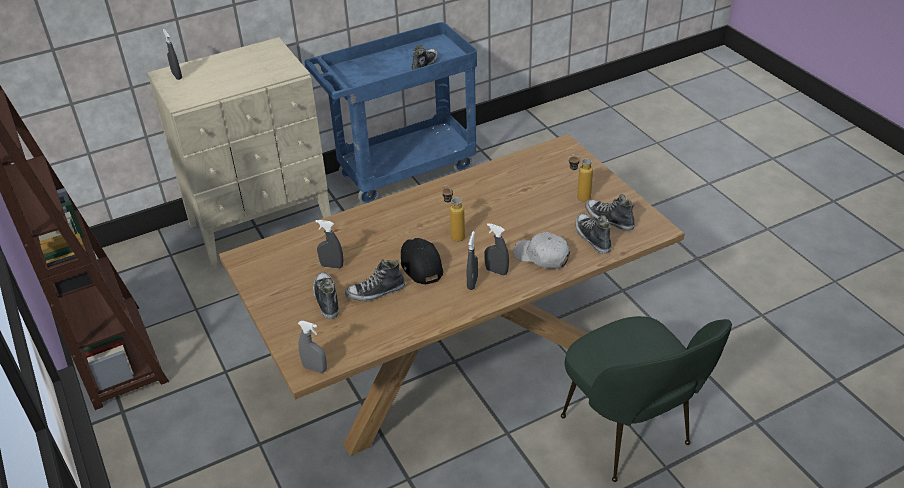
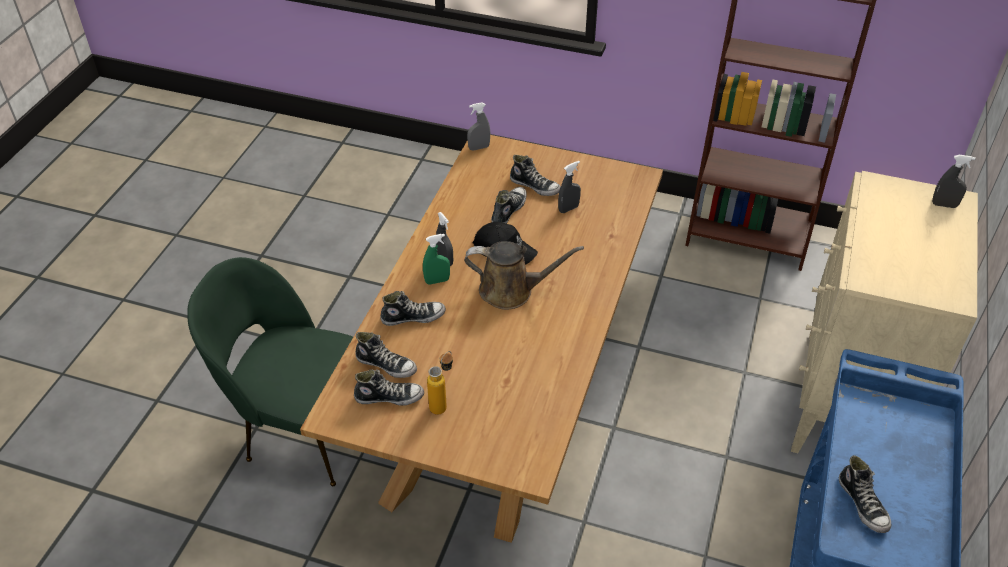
camera: 135 degrees right, 5 degrees up
(454, 235) = (511, 291): bottle -> brown watering can
(496, 271) = (437, 281): grey spray bottle -> green spray bottle
(542, 257) = (413, 317): white cap -> shoe

